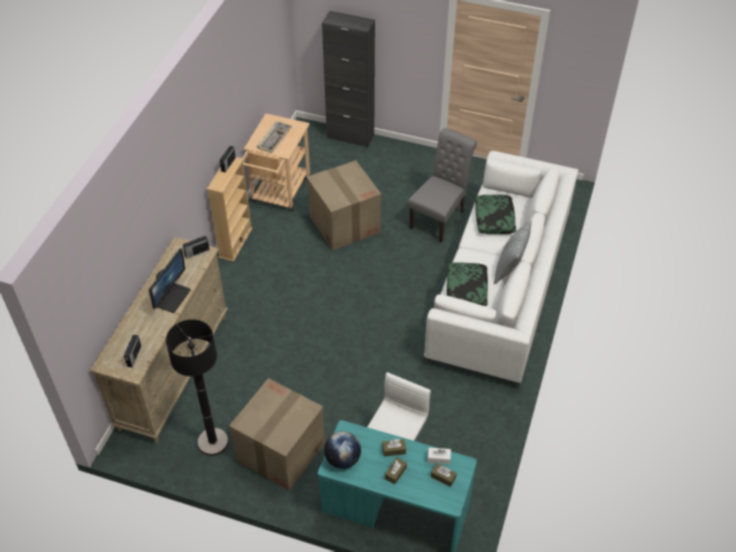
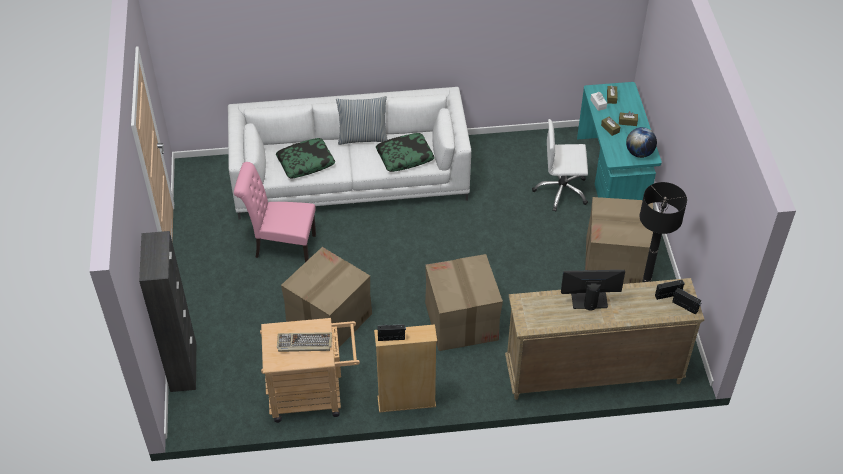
camera: 115 degrees left, 0 degrees up
(196, 252) = (525, 308): radio -> radio (685, 306)
(287, 304) = (461, 321): none -> cardboard box
(439, 217) = (281, 246): grey chair -> pink chair

